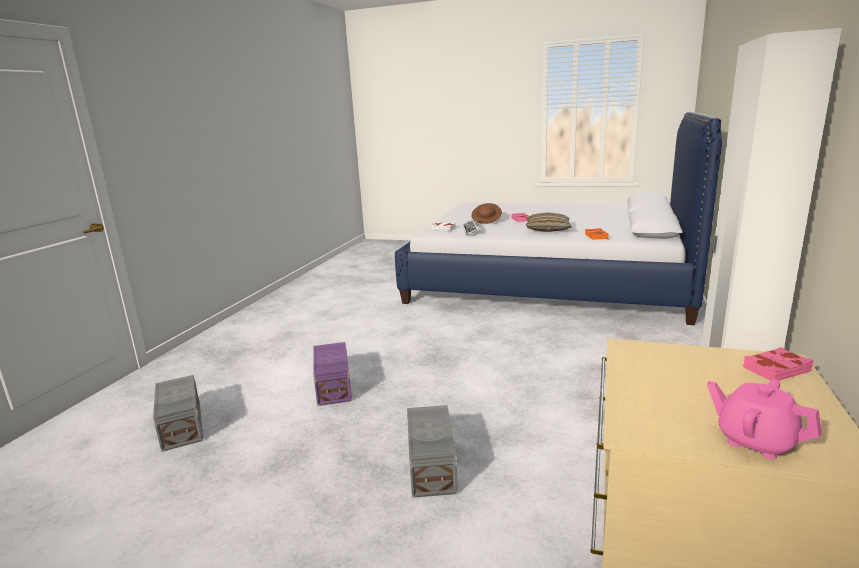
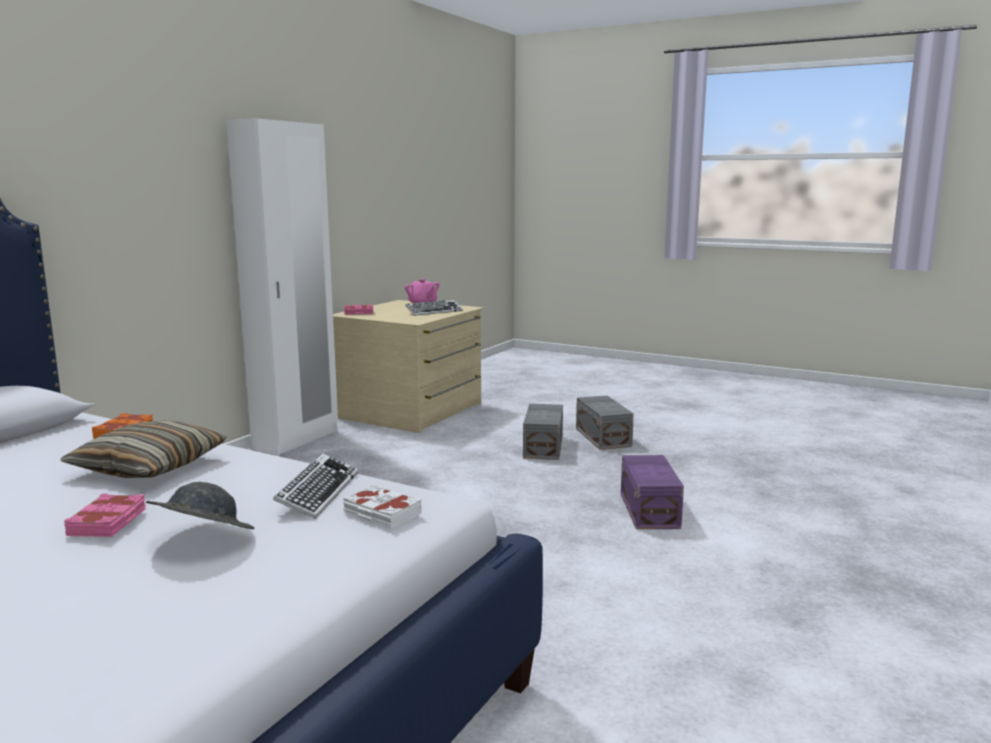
camera: 170 degrees left, 5 degrees down
(180, 427) = (810, 492): grey storage box -> grey storage box (603, 437)
(487, 220) = (202, 539): brown hat -> grey hat
(661, 394) = (434, 311): none -> keyboard

